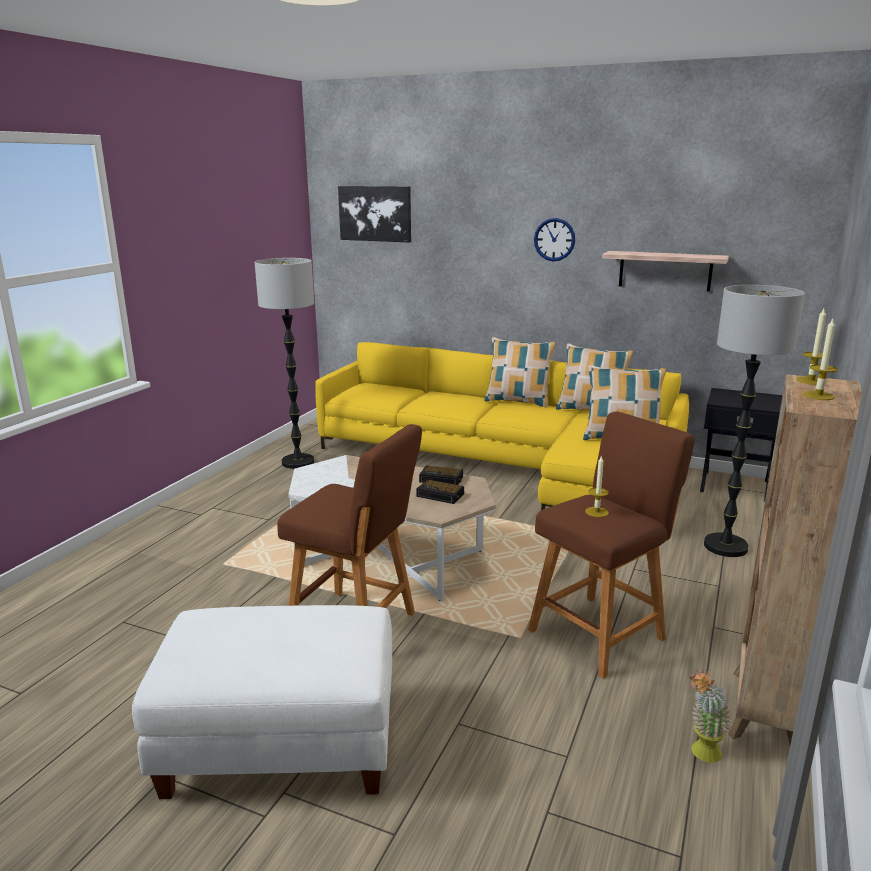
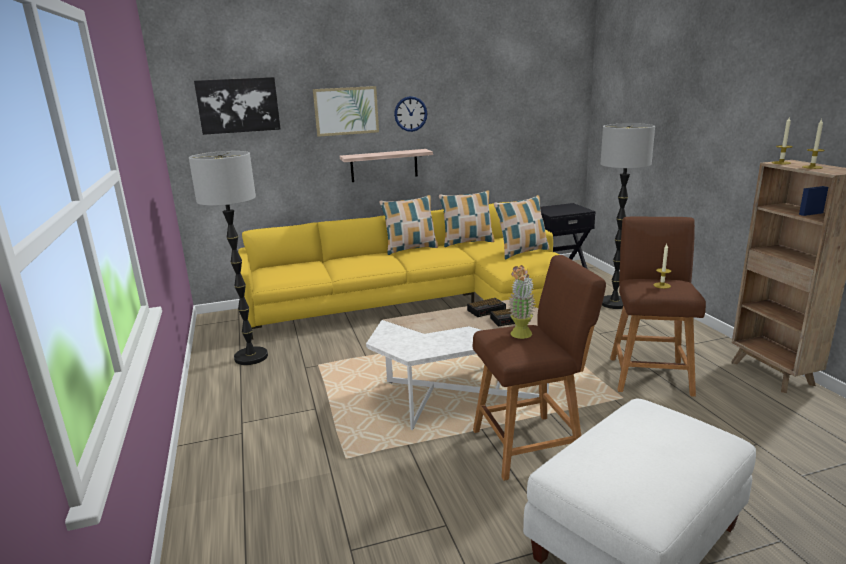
camera: 40 degrees left, 0 degrees up
(480, 229) = (346, 111): none -> picture
(665, 271) = (492, 129): shelf -> shelf (384, 165)
(701, 755) = (792, 407): potted plant -> potted plant (520, 336)

